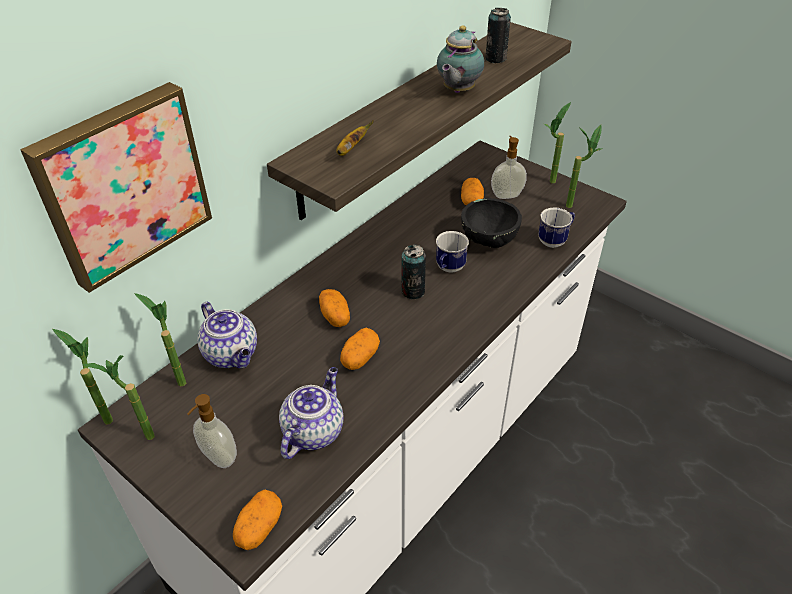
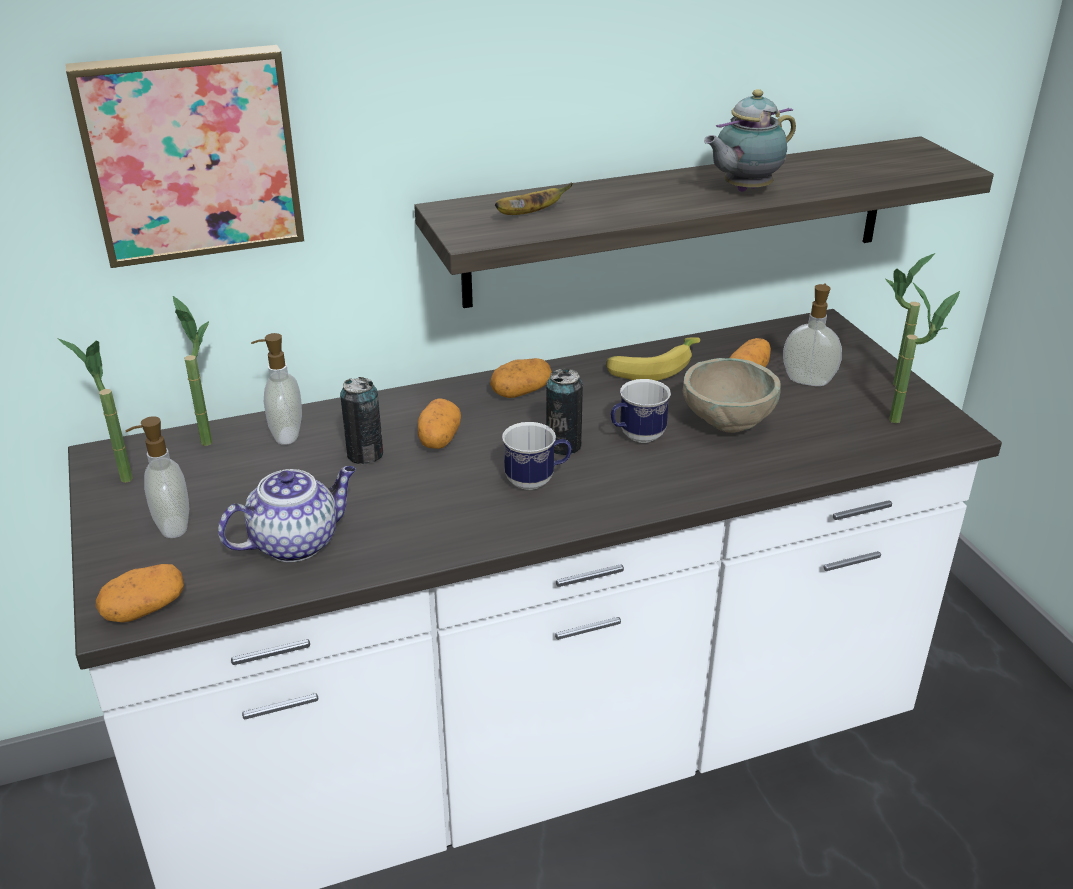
camera: 30 degrees right, 10 degrees down
(104, 415) = (104, 443): potted plant -> none
(232, 354) = (285, 435): teapot -> soap dispenser
(360, 357) = (425, 490): potato -> potato (521, 392)
(416, 216) = (652, 367): none -> banana
(489, 240) = (728, 424): black bowl -> beige bowl
(495, 58) = (845, 169): can -> can (365, 454)
(555, 240) = (829, 453): mug -> mug (537, 481)

